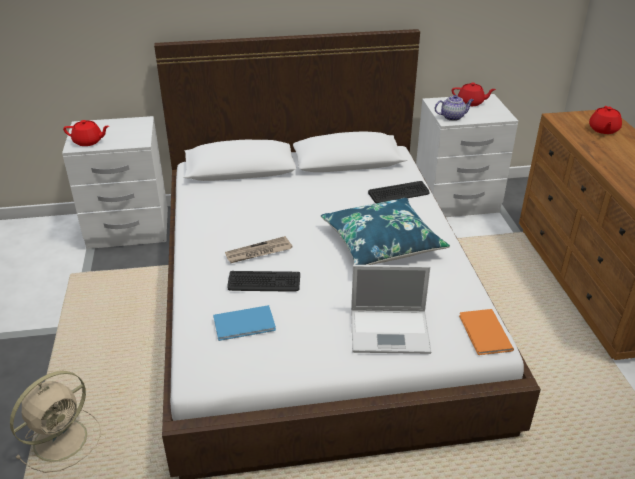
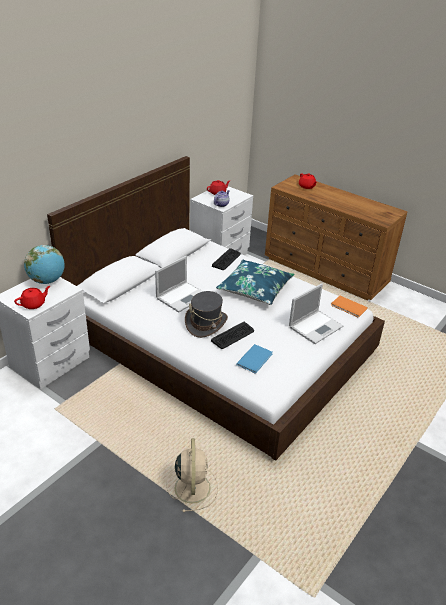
camera: 45 degrees left, 0 degrees up
(135, 126) = (47, 281): none -> globe
(258, 252) = (206, 323): newspaper -> grey hat
(280, 210) = (182, 296): none -> laptop

